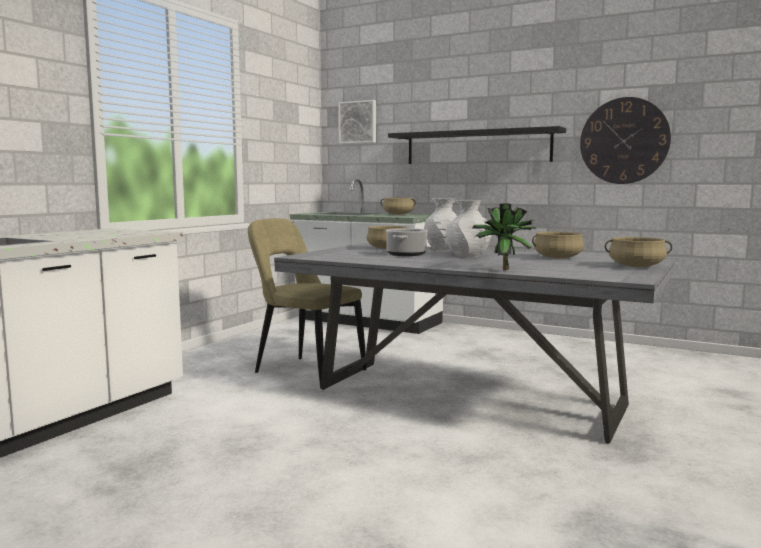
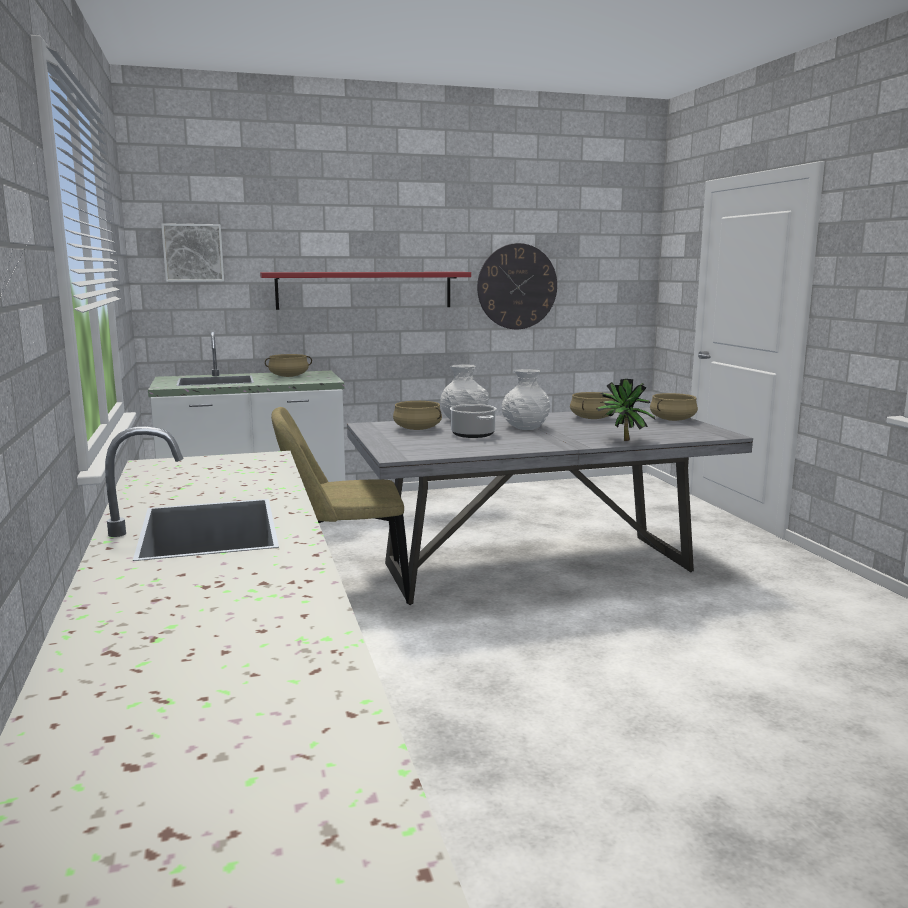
camera: 45 degrees left, 5 degrees up
(477, 147) = (365, 290): black shelf -> red shelf

